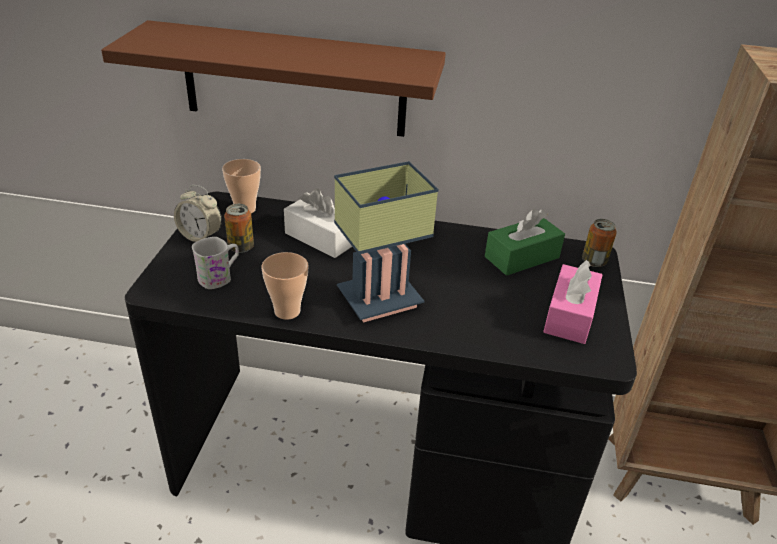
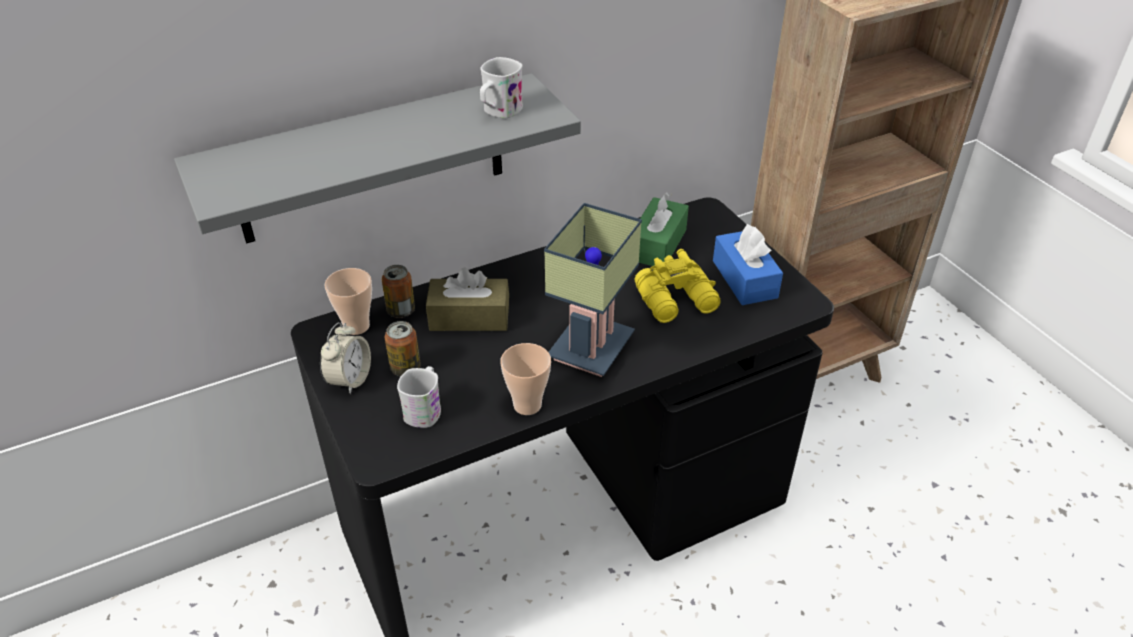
camera: 35 degrees left, 5 degrees up
(200, 236) = (349, 380): alarm clock -> alarm clock turned 60 degrees counterclockwise
(294, 80) = (372, 160): brown shelf -> grey shelf
(321, 238) = (469, 317): white tissue box -> brown tissue box
(380, 62) = (499, 112): none -> white mug
(490, 303) = (678, 301): none -> yellow binoculars
(570, 315) = (744, 279): pink tissue box -> blue tissue box
(594, 261) = (714, 219): can -> can (401, 310)

